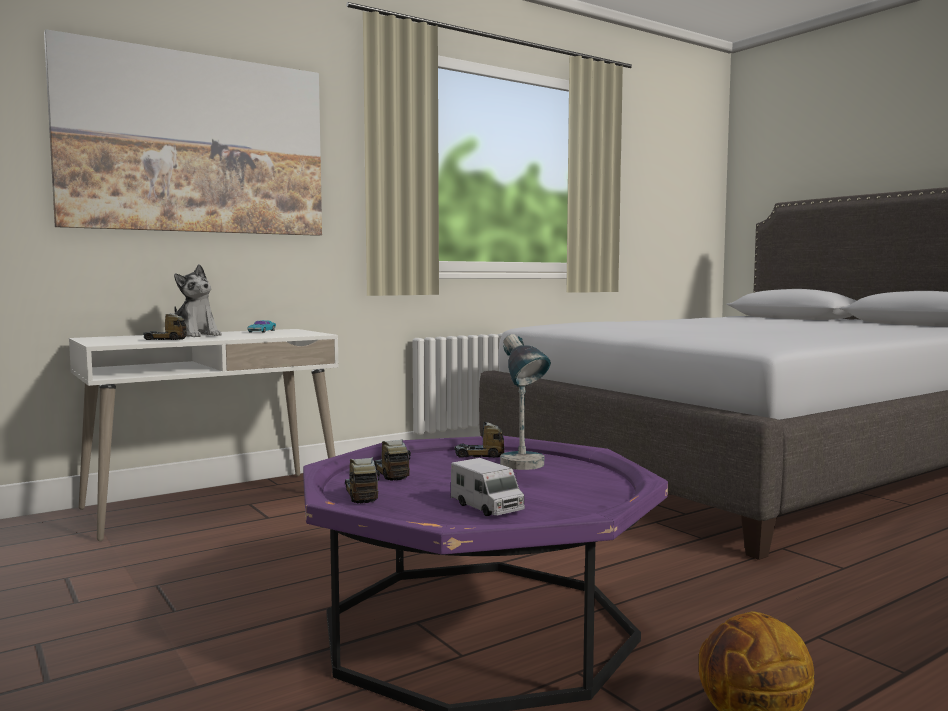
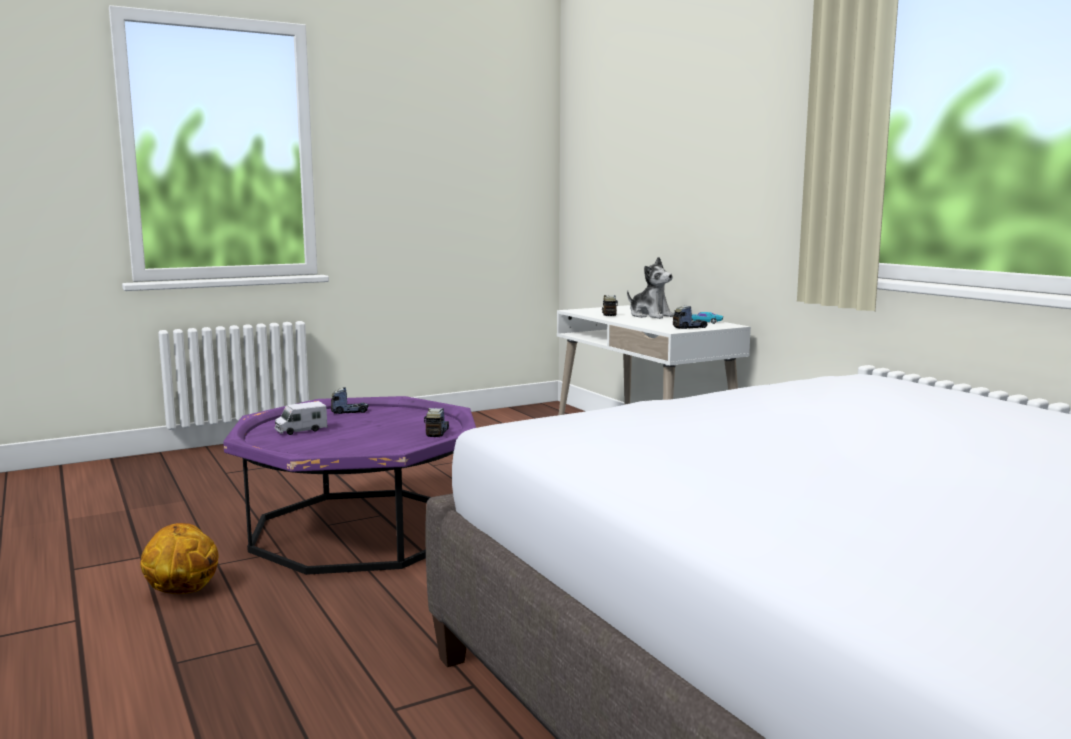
camera: 95 degrees right, 5 degrees up
(194, 335) = (650, 316): plush toy -> plush toy turned 90 degrees counterclockwise
(195, 144) = (702, 148): picture -> none
(391, 474) = (395, 415): toy truck -> toy truck (689, 327)
(524, 469) = (386, 440): table lamp -> none

